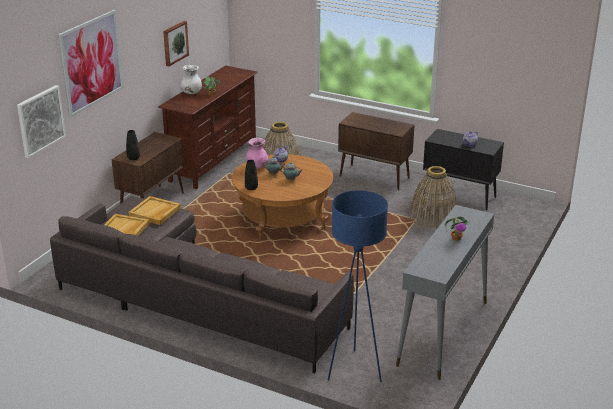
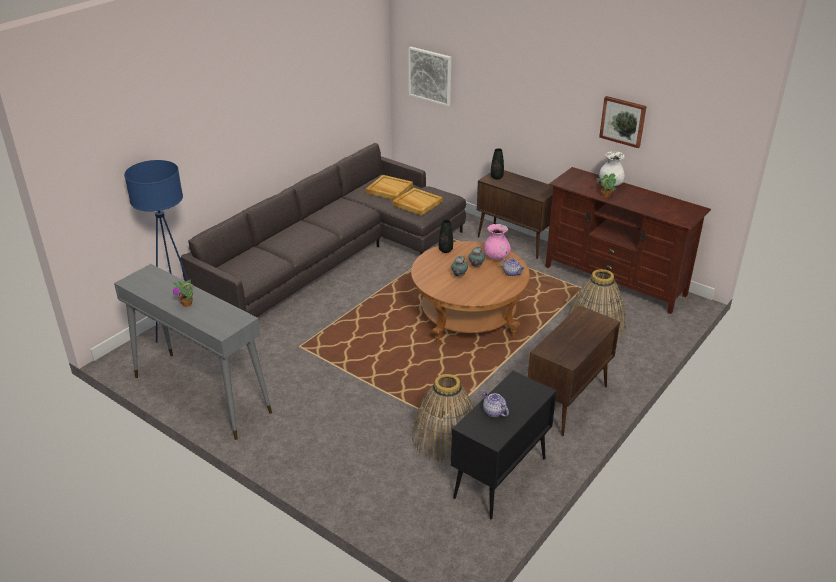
camera: 100 degrees right, 5 degrees up
(91, 62) = (496, 63): picture -> none

